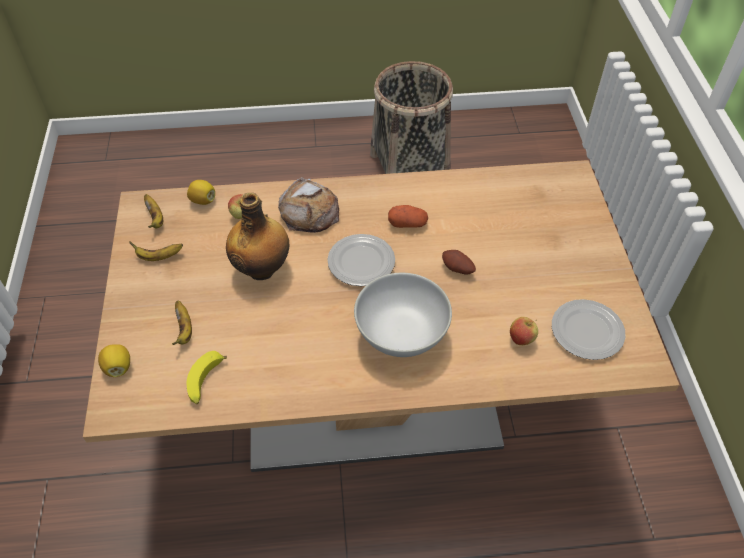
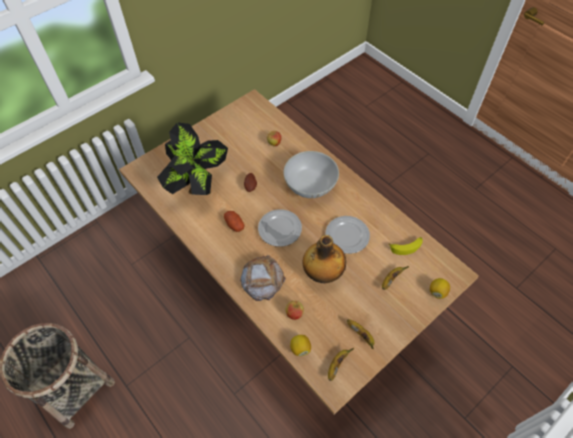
camera: 125 degrees left, 5 degrees up
(503, 219) = (198, 184): none -> potted plant
(587, 332) = (250, 124): plate -> plate (347, 235)

